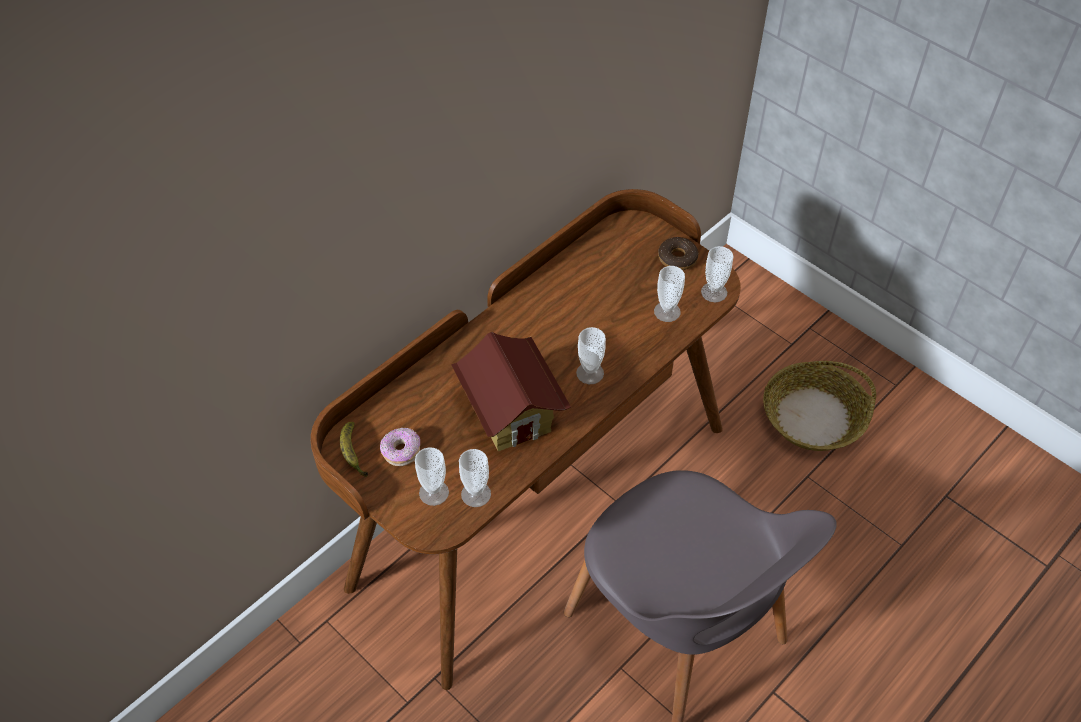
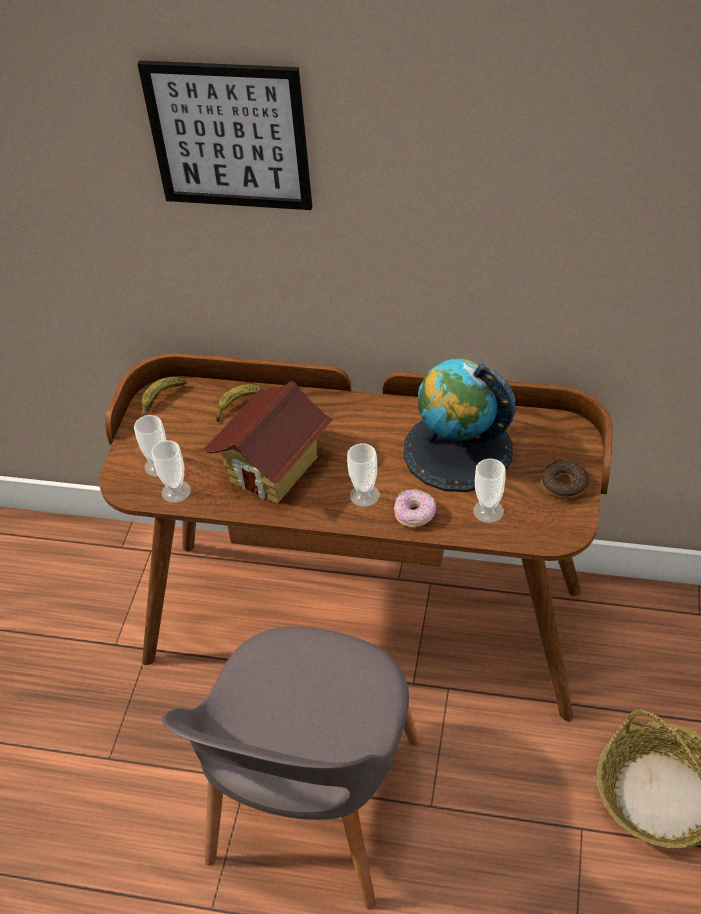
camera: 60 degrees right, 5 degrees down
(354, 159) = (229, 136): none -> picture
(401, 451) = (184, 425): donut -> donut (415, 514)
(415, 401) = (240, 405): none -> banana
(593, 295) = (457, 451): none -> globe
(714, 292) = (548, 533): cup -> none

